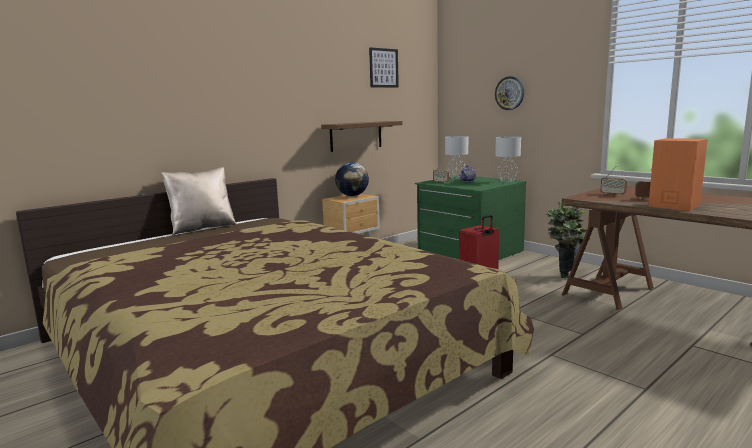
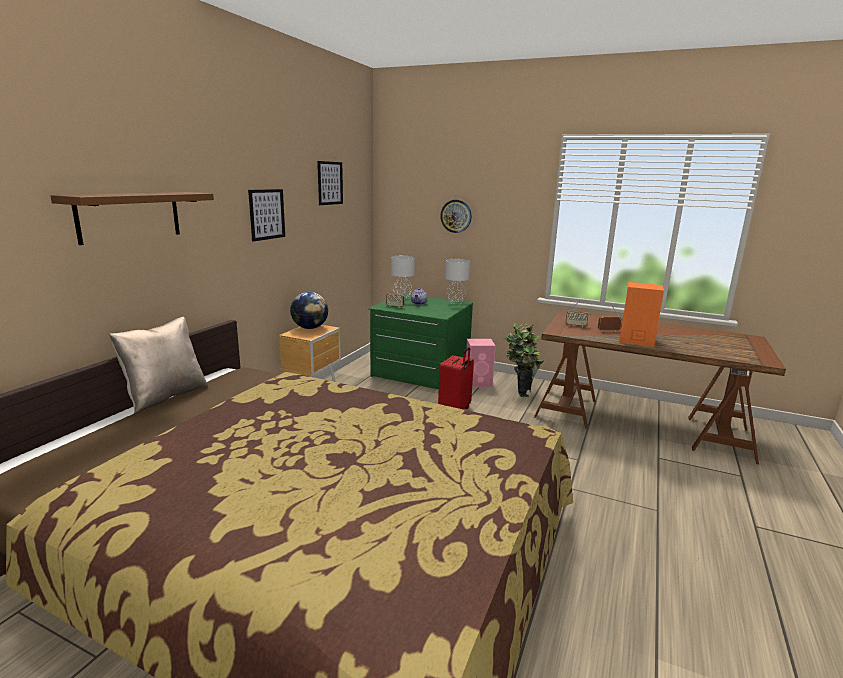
camera: 25 degrees left, 5 degrees up
(313, 92) = (267, 214): none -> picture
(356, 136) = (307, 260): brown shelf -> brown shelf (130, 216)
(523, 263) = (479, 383): none -> pink speaker

